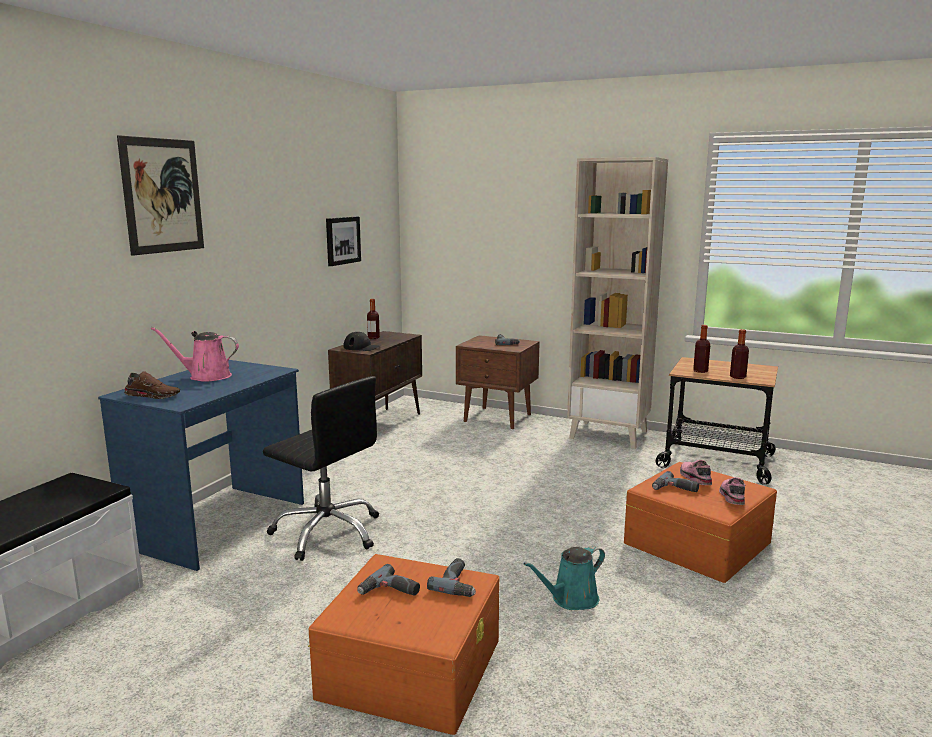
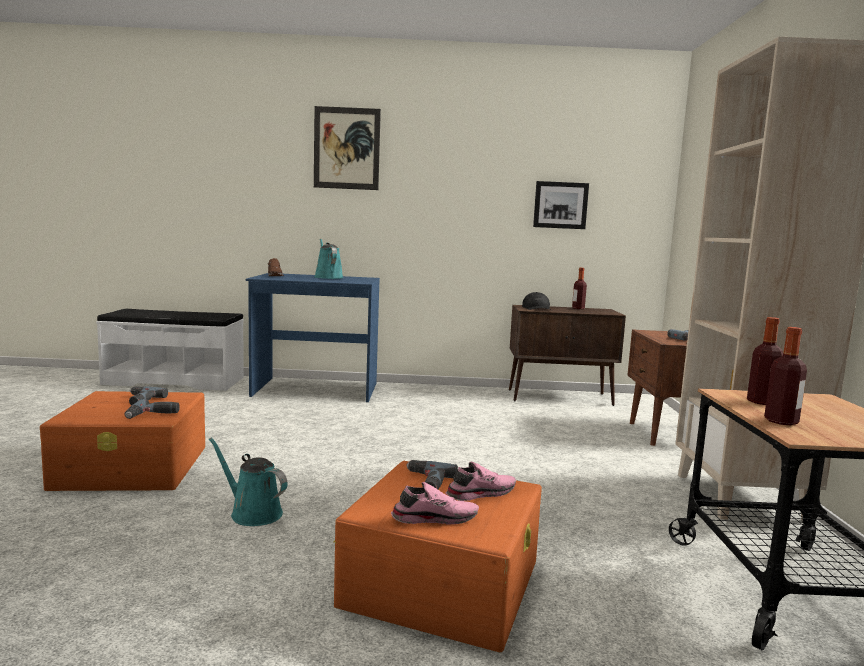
camera: 65 degrees right, 5 degrees down
(206, 376) = (327, 277): pink watering can -> turquoise watering can
(327, 532) = (326, 415): black office chair -> none

